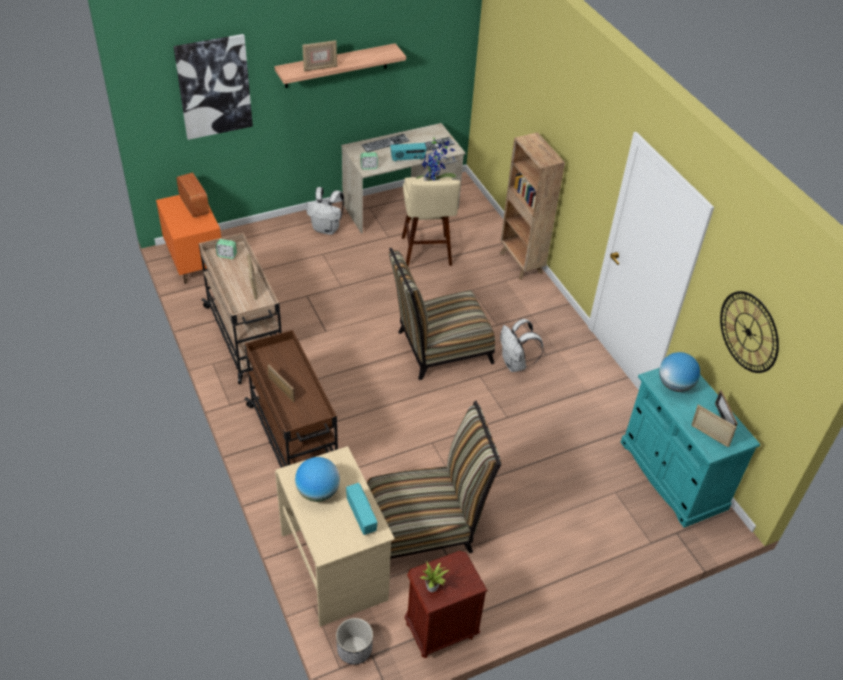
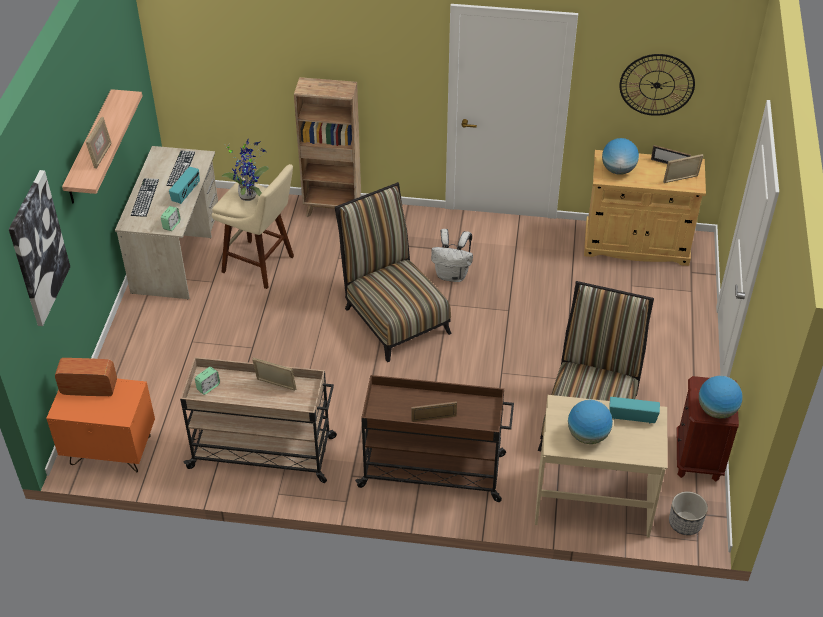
camera: 55 degrees left, 0 degrees up
(327, 229) = (157, 322): white backpack -> none
(433, 587) = (716, 410): potted plant -> globe
(438, 348) = (393, 316): chair -> chair turned 135 degrees clockwise
(672, 475) = (636, 244): turquoise cabinet -> beige cabinet

